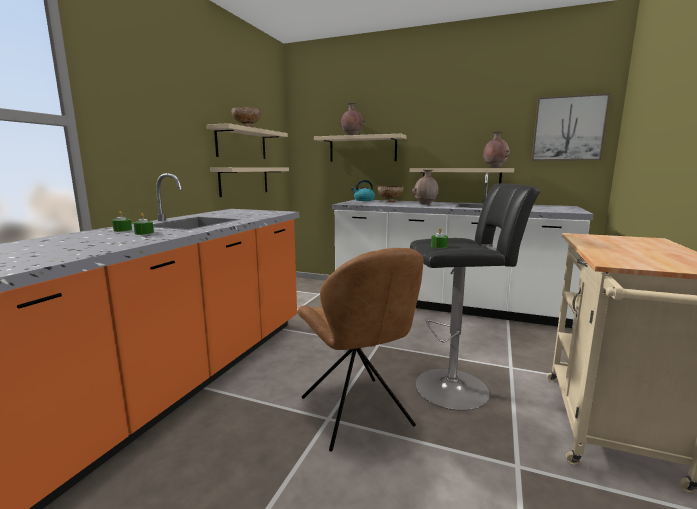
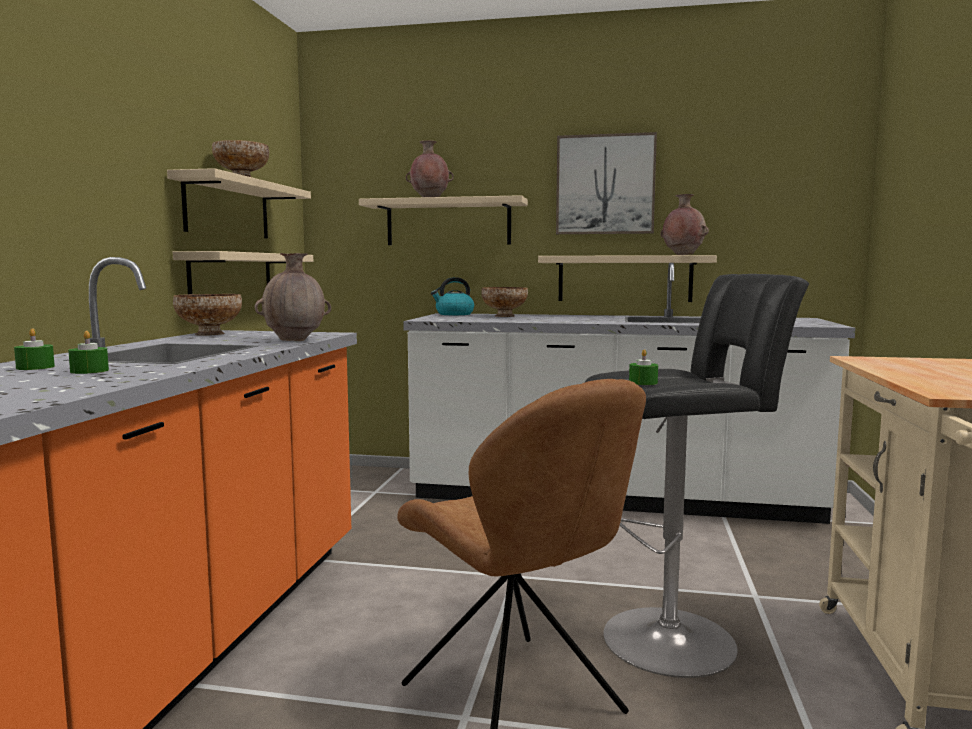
camera: 10 degrees left, 5 degrees down
(225, 211) = (210, 334): none -> bowl
(425, 204) = (571, 318): brown vase -> brown vase (295, 340)
(568, 128) = (795, 191): picture -> picture (605, 185)

